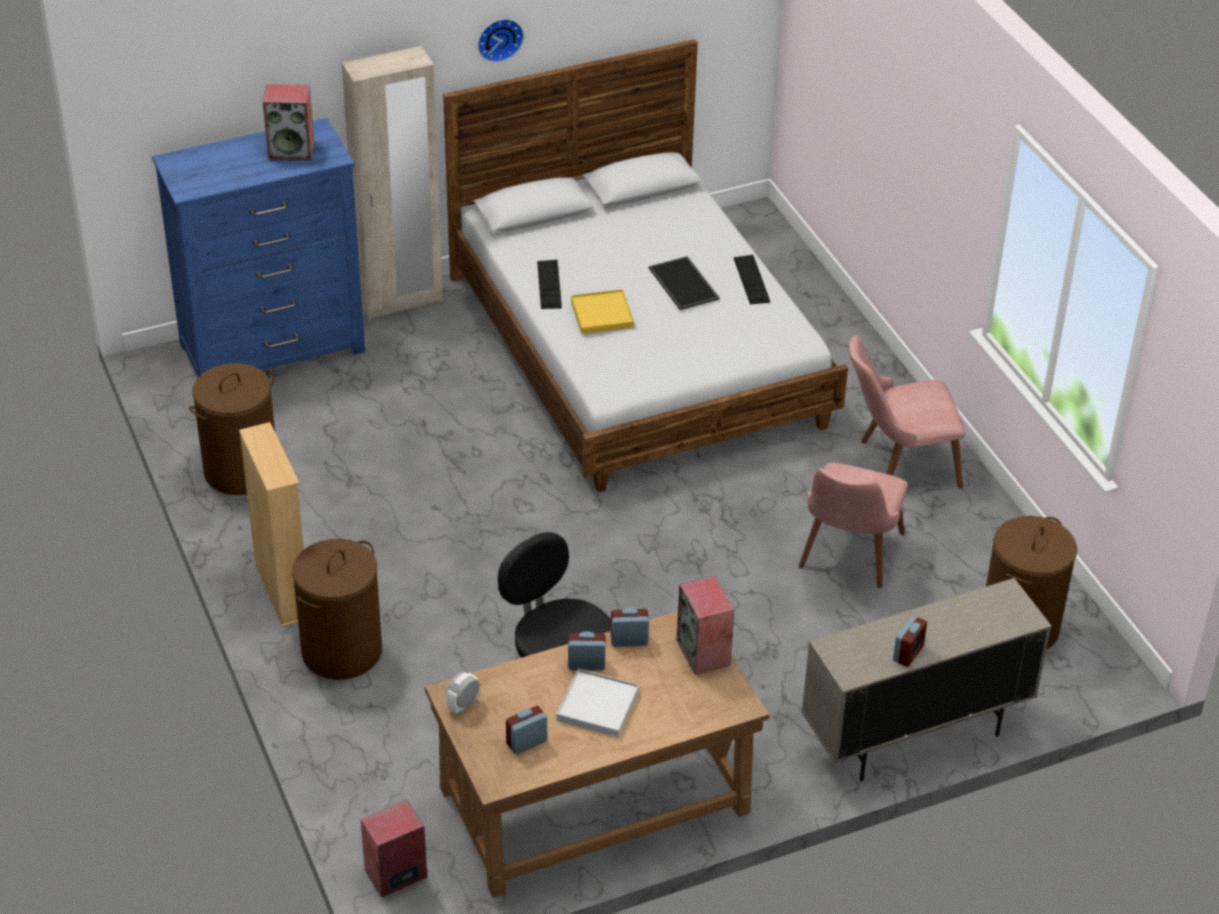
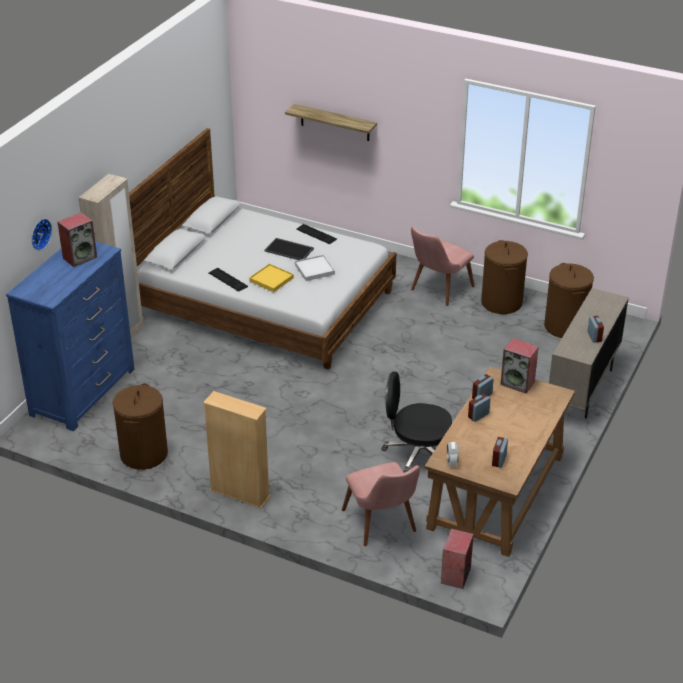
camera: 40 degrees left, 5 degrees down
(342, 651) = (304, 501): brown laundry basket -> brown laundry basket (502, 302)
(499, 38) = (134, 157): wall clock -> wall clock (39, 234)
(598, 705) = (506, 428): white tray -> white tray (314, 269)
(847, 559) = (467, 338): pink chair -> pink chair (383, 526)
(875, 113) = (335, 123): none -> shelf

